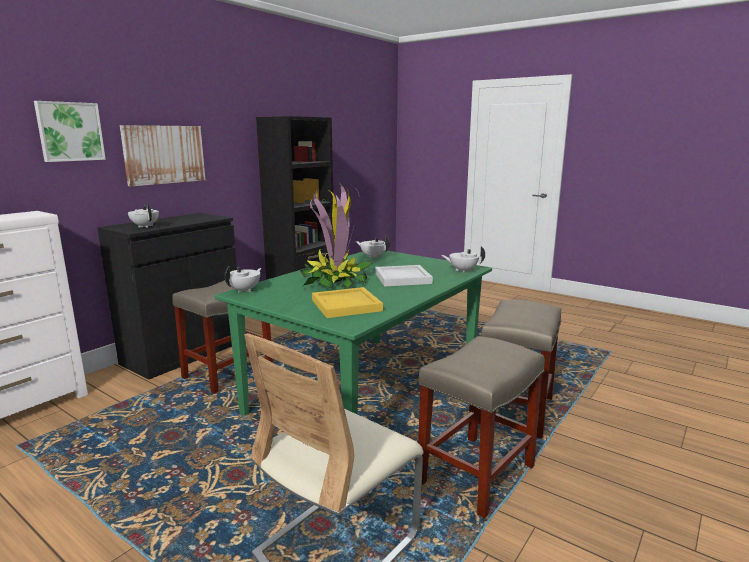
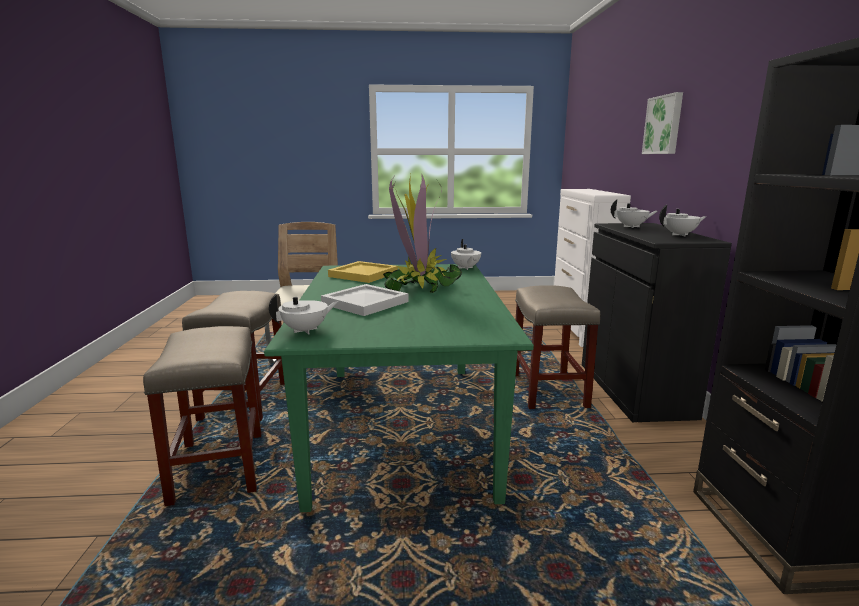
camera: 140 degrees right, 0 degrees up
(164, 154) = (721, 150): picture -> none
(372, 256) = (477, 324): white teapot -> white teapot (680, 235)

